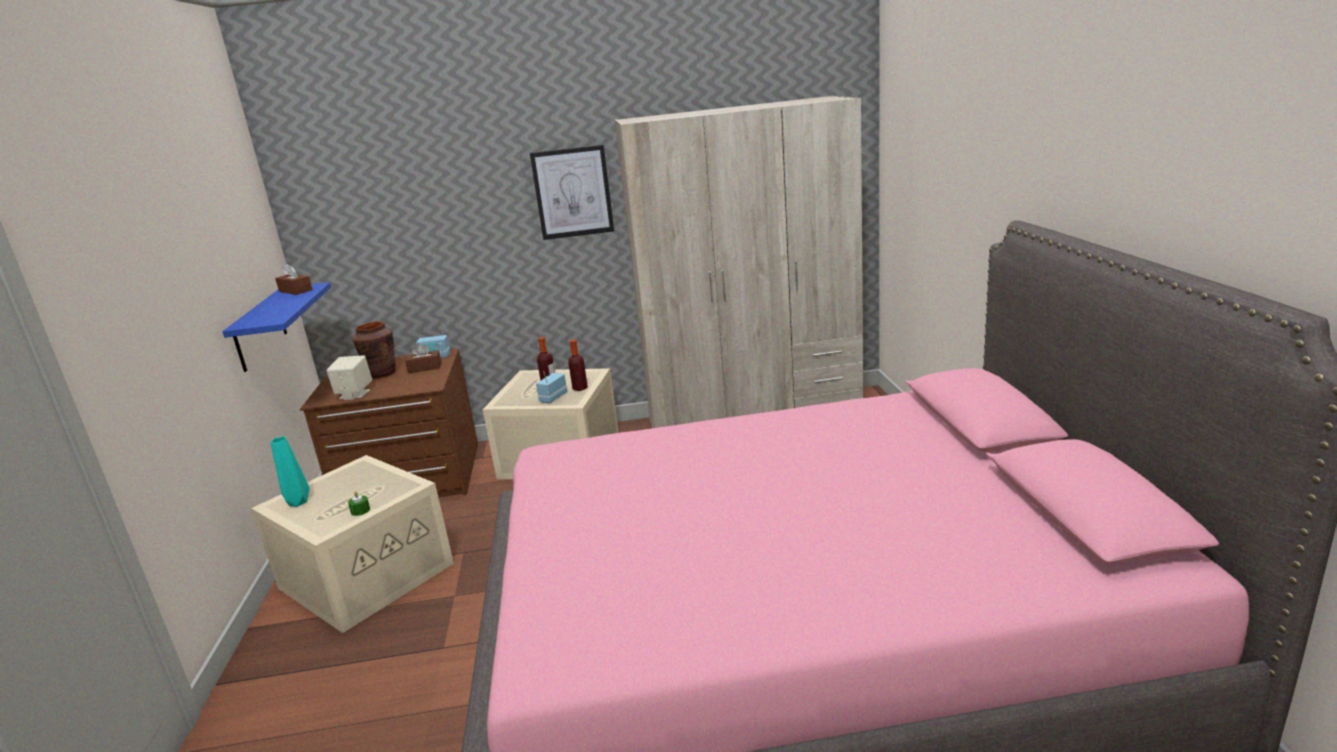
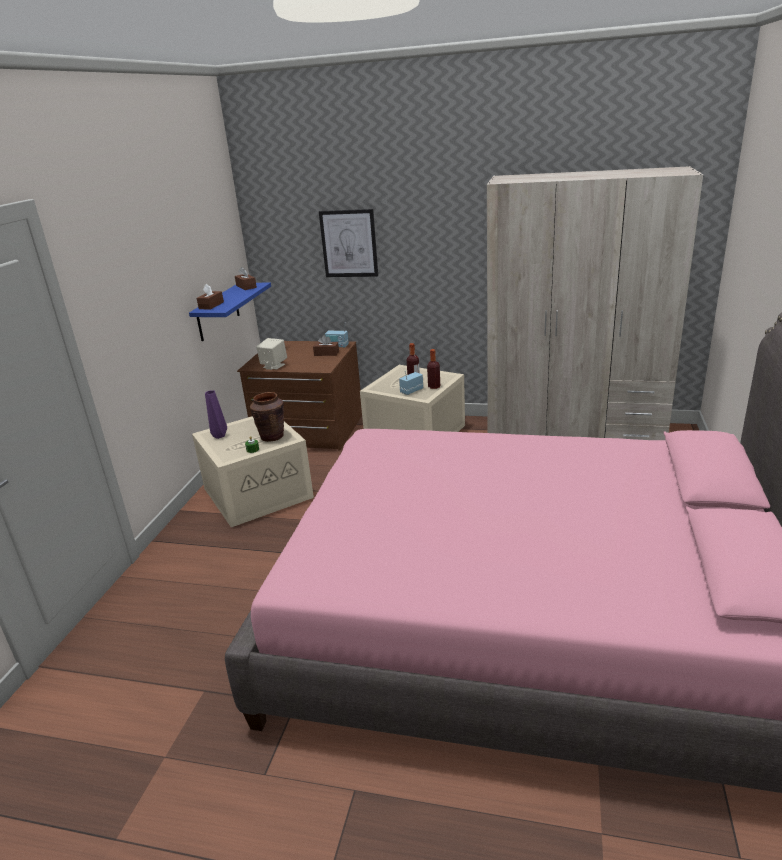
camera: 20 degrees right, 5 degrees up
(254, 318) = (211, 305): none -> brown tissue box
(299, 502) = (220, 436): turquoise vase -> purple vase
(382, 374) = (297, 353): brown vase -> brown vase (272, 437)
(572, 192) = (453, 232): picture -> picture (349, 243)

